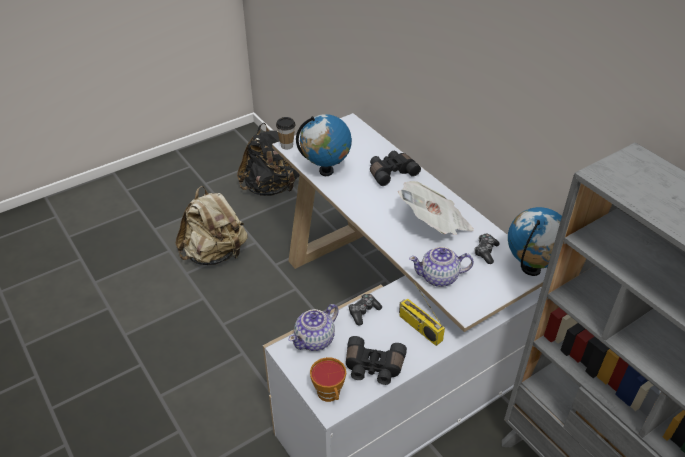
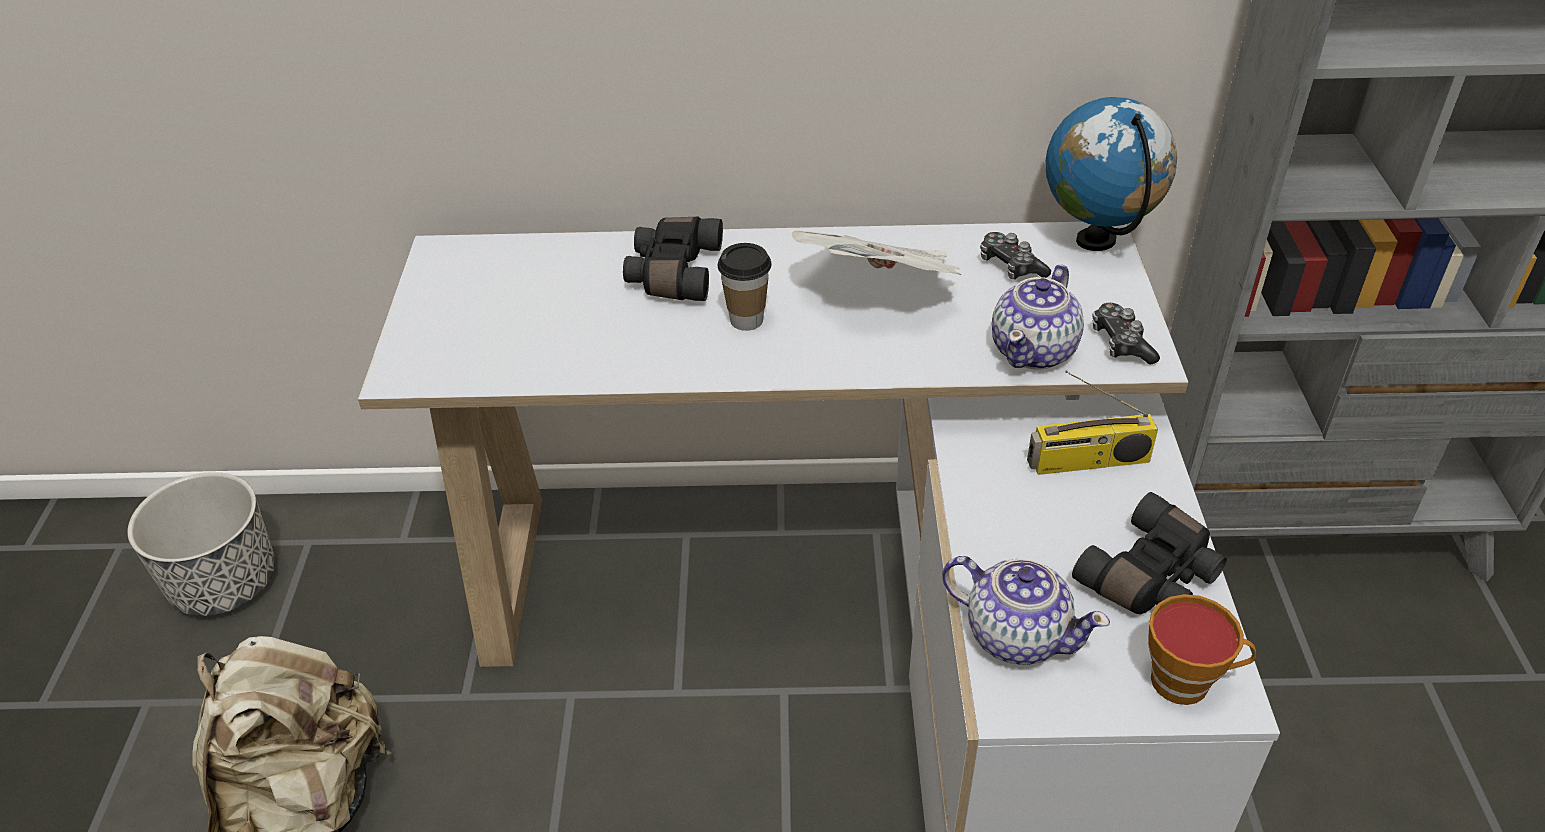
camera: 55 degrees left, 0 degrees up
(271, 188) = (223, 581): black backpack -> planter
(287, 145) = (398, 377): cup -> cup (746, 320)
(315, 340) = (1015, 634): teapot -> teapot turned 45 degrees counterclockwise
(326, 171) = (562, 357): globe -> none
(363, 312) = (988, 520): game controller -> game controller (1121, 343)

